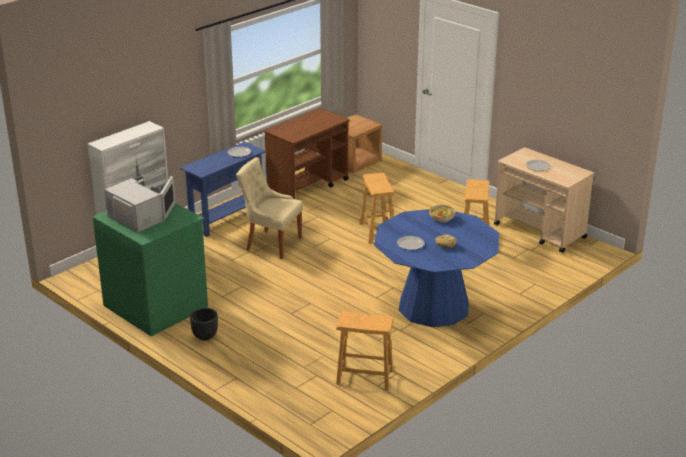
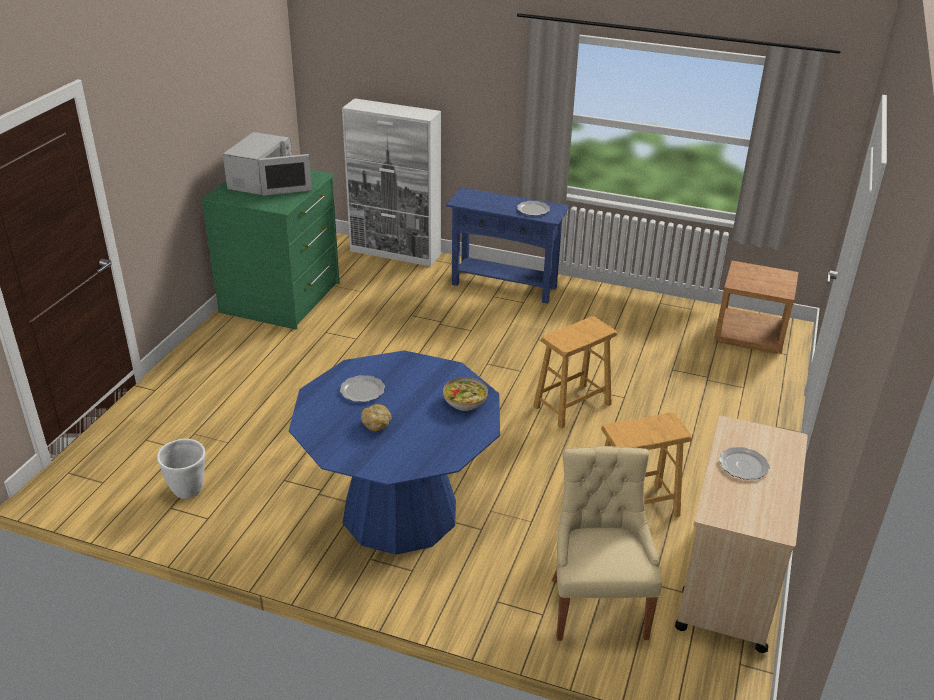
camera: 65 degrees right, 5 degrees up
(204, 336) = (234, 344): black planter -> none
(271, 244) = (471, 331): beige chair -> beige chair (597, 604)
(308, 186) = (644, 317): brown cart -> none
(364, 377) = (188, 490): brown stool -> white planter

